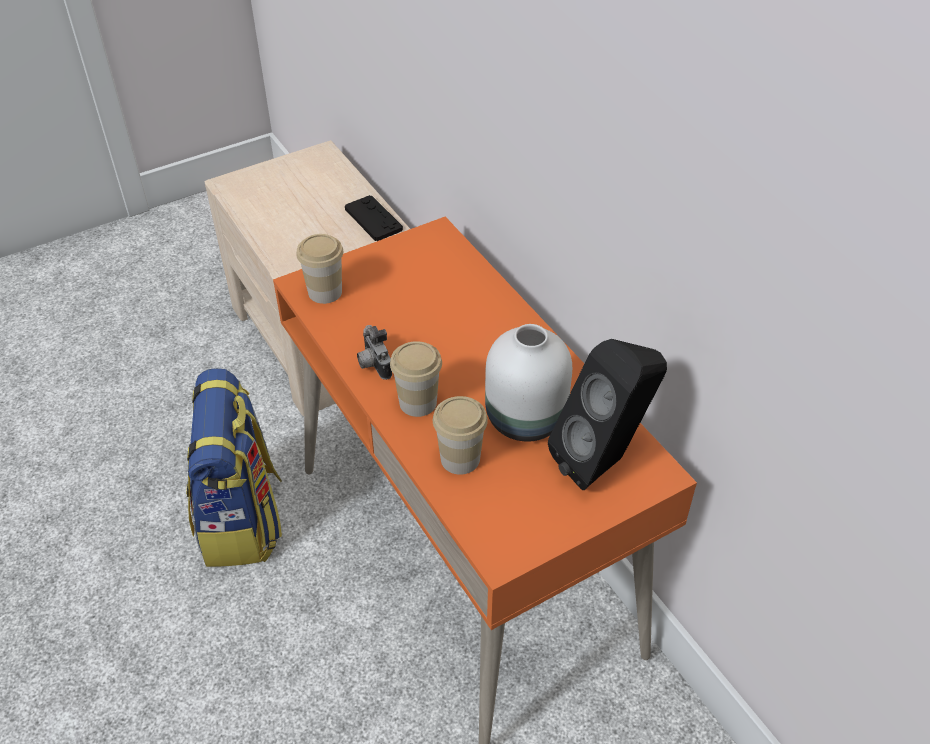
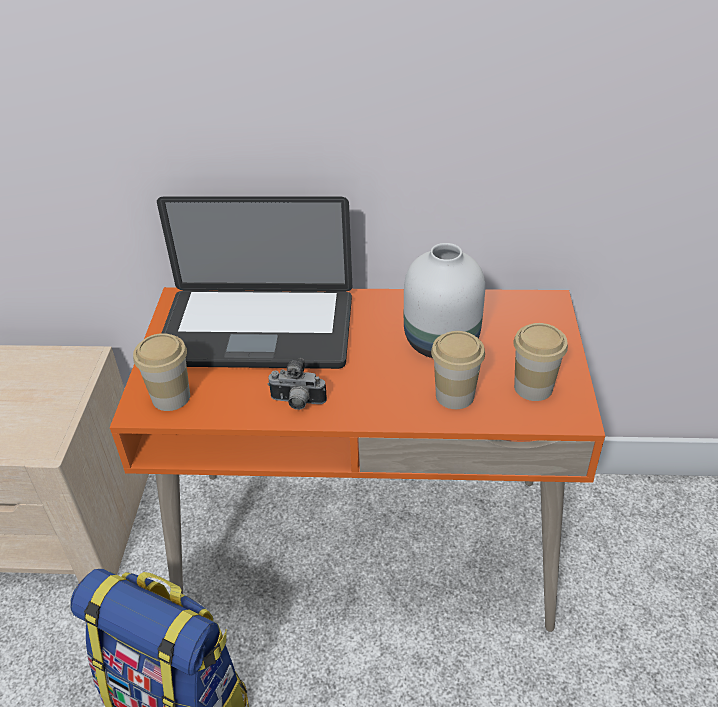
camera: 55 degrees left, 5 degrees down
(373, 219) = (50, 363): black game controller -> none
(418, 402) = (369, 394): cup -> cup (533, 387)
(438, 297) = (257, 331): none -> laptop
(603, 461) = (517, 322): black speaker -> none

